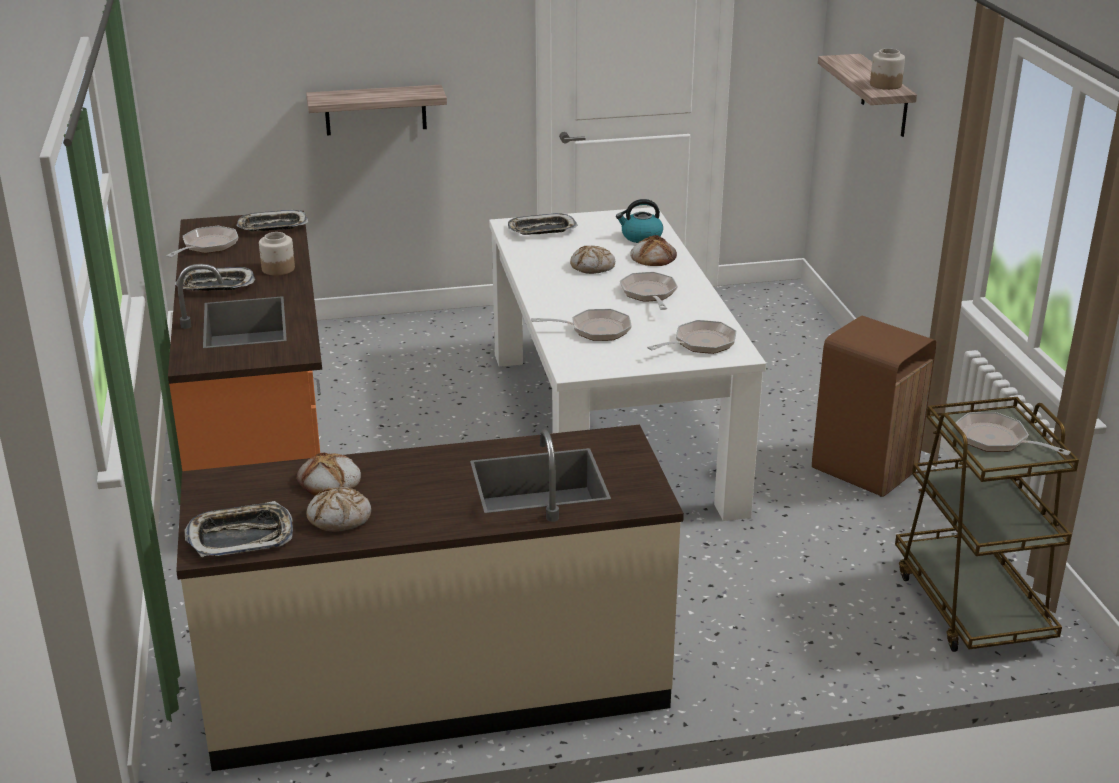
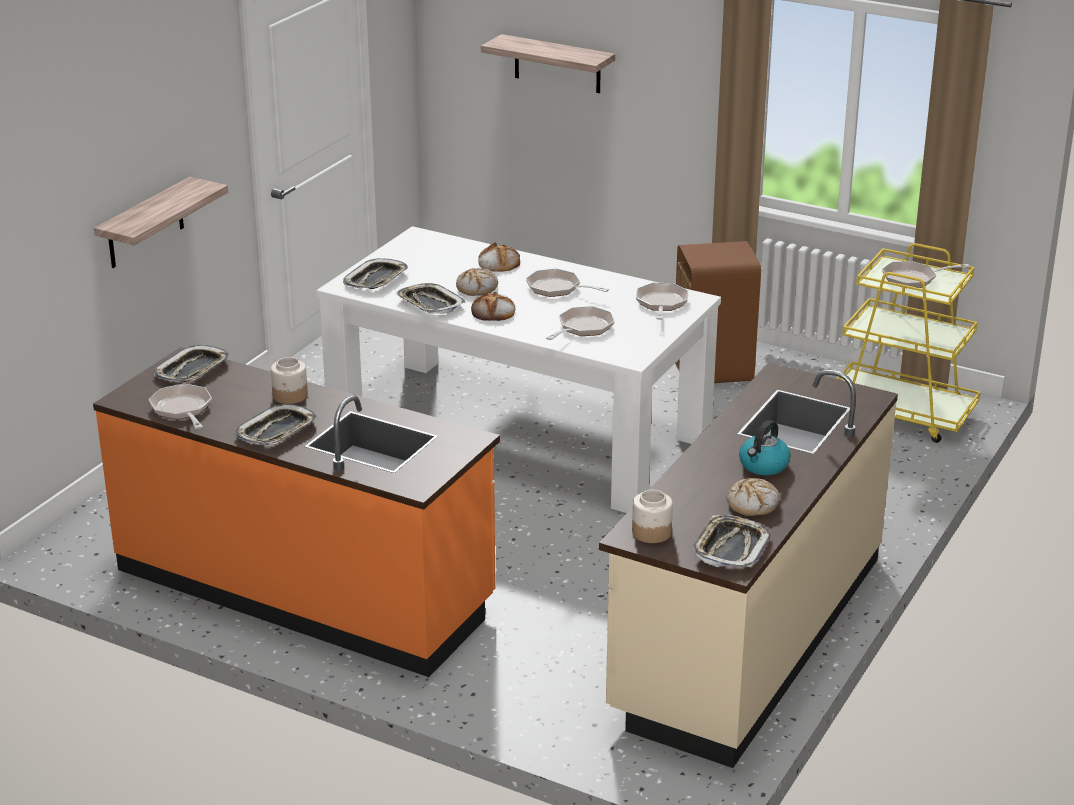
camera: 50 degrees left, 0 degrees up
(329, 481) = (695, 491): bread -> bread (494, 312)
(534, 261) = (430, 304): none -> tray
(641, 237) = (456, 253): kettle -> kettle (763, 466)
(885, 85) = (580, 53): jar -> jar (651, 532)
(971, 605) = (901, 413): brown cart -> yellow cart

